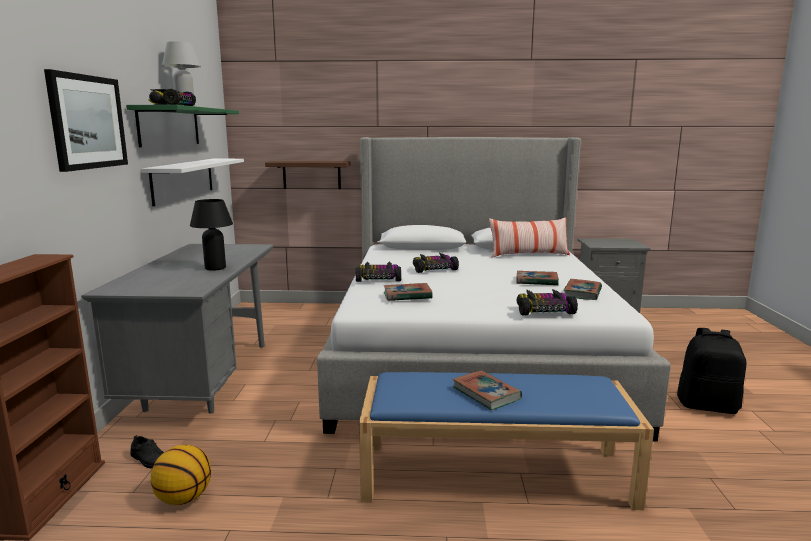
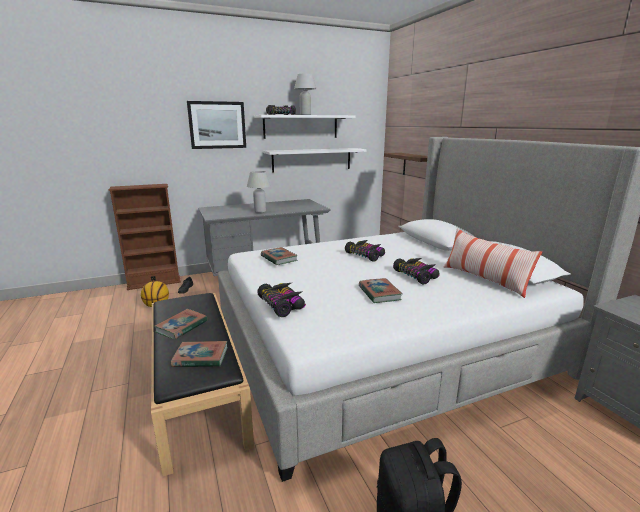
camera: 65 degrees right, 5 degrees up
(169, 126) = (301, 127): green shelf -> white shelf
(215, 268) = (260, 211): black table lamp -> white table lamp
(378, 279) = (317, 246): toy car -> toy car (416, 275)
(496, 473) = (199, 389): blue bench -> black bench
(582, 293) = (362, 317): book -> book (200, 357)

